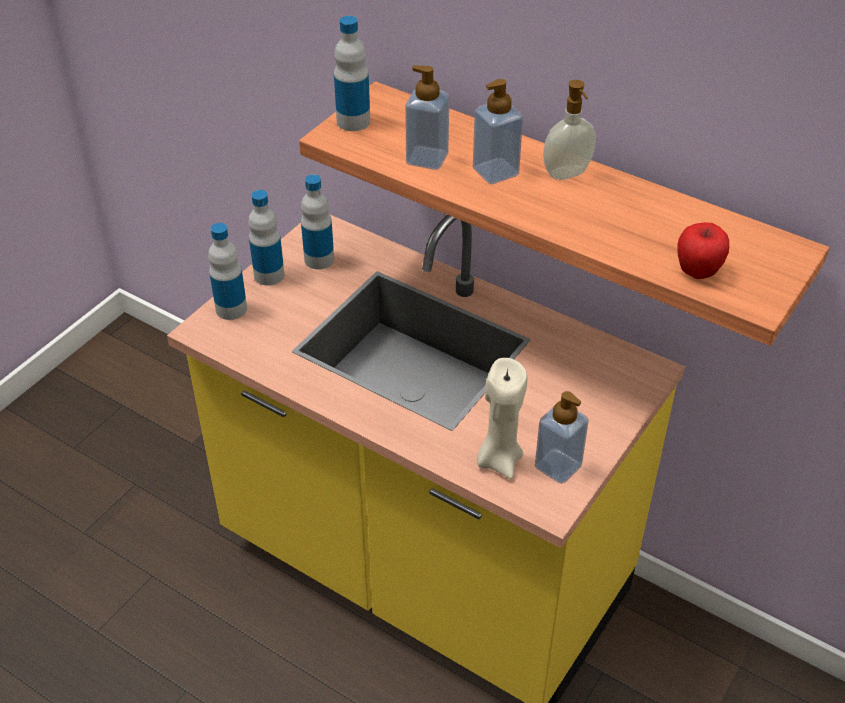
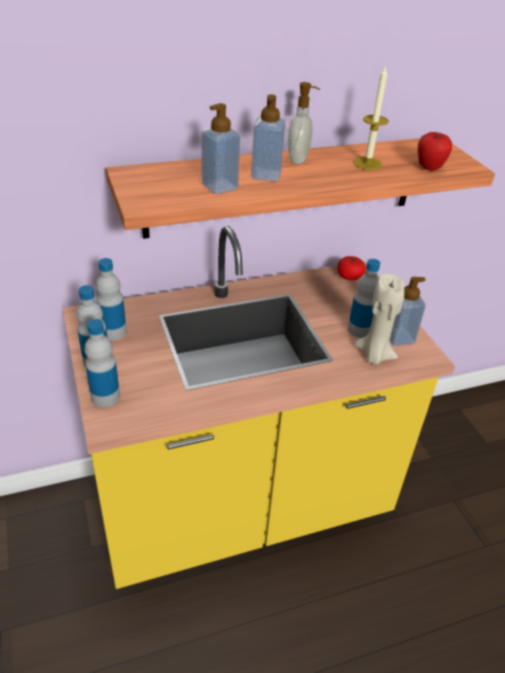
camera: 55 degrees left, 5 degrees down
(353, 121) = (138, 190): bottle -> bottle (359, 330)
(631, 369) = (349, 276): none -> tomato
(634, 223) = (367, 163): none -> candle

